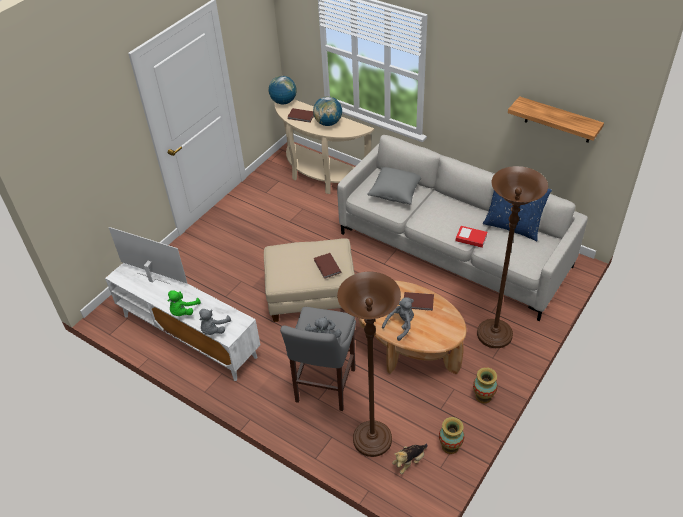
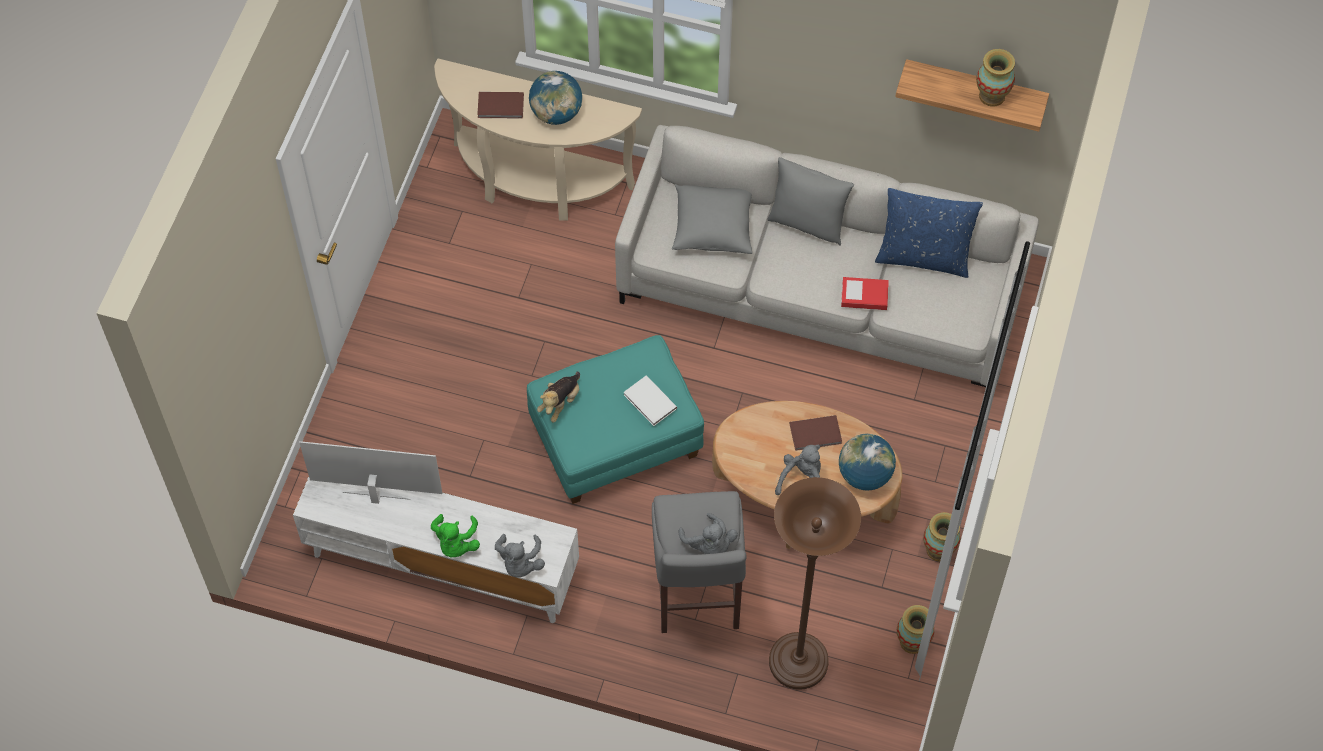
camera: 20 degrees left, 15 degrees up
(283, 102) = (453, 77): globe -> globe (865, 475)
(312, 295) = (615, 438): beige ottoman -> turquoise ottoman
(326, 267) = (649, 403): brown book -> white book
(409, 461) = (862, 680): plush toy -> plush toy (560, 402)
(449, 199) = (807, 222): none -> grey pillow
(494, 335) = (928, 440): brown floor lamp -> none
(567, 118) = (991, 96): none -> vase

